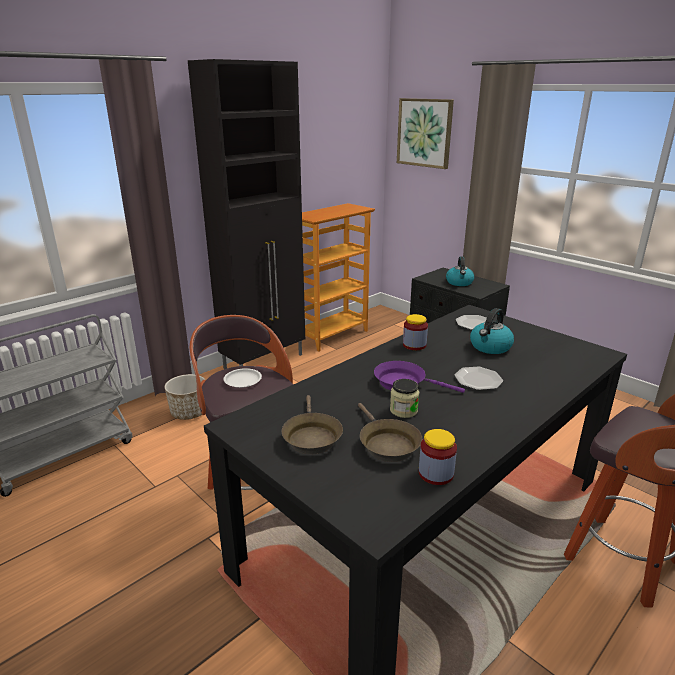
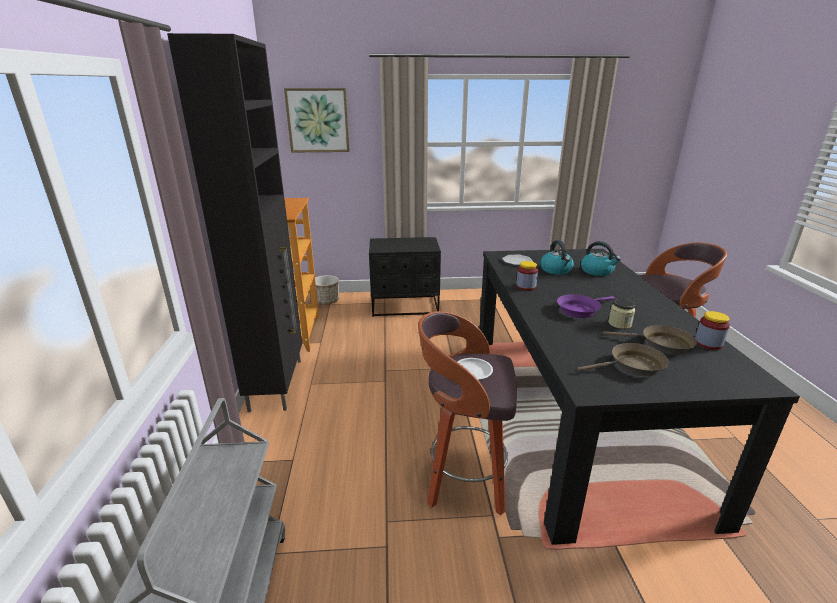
camera: 50 degrees left, 0 degrees up
(189, 412) = (291, 468): planter -> planter (326, 301)
(311, 436) = (632, 366): brown frying pan -> brown frying pan turned 45 degrees counterclockwise
(459, 282) = (405, 245): kettle -> kettle (597, 271)
(478, 380) = (598, 290): plate -> none

